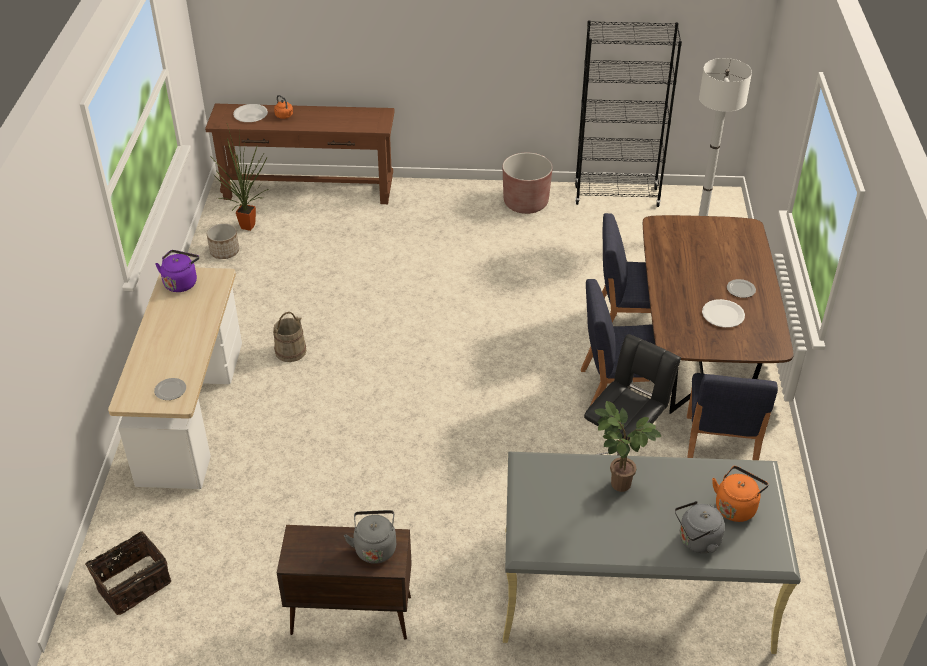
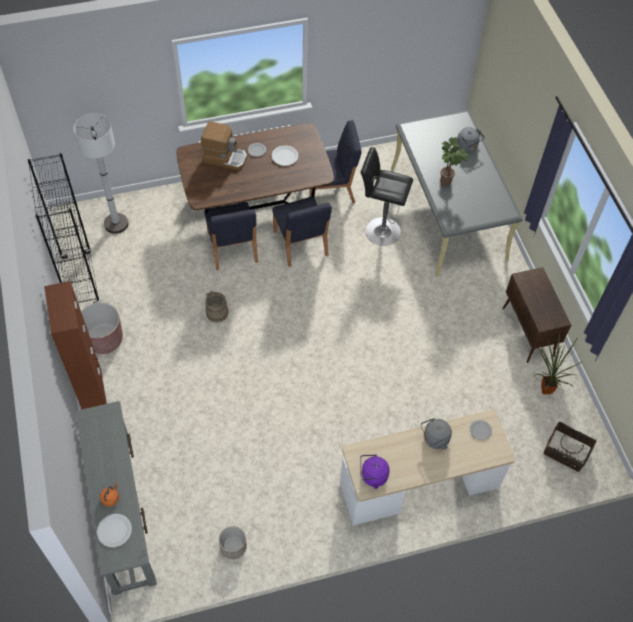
camera: 110 degrees left, 15 degrees up
(249, 225) = (190, 542): potted plant -> potted plant (543, 390)
(290, 351) = (335, 445): beige bucket -> beige bucket (217, 313)
(308, 189) = (123, 514): brown console table -> grey console table
(375, 547) = (531, 285): grey kettle -> grey kettle (434, 439)
(459, 188) = (93, 393): none -> brown cabinet
(732, 258) = (225, 157): none -> coffee machine
(736, 507) = (438, 135): orange kettle -> none

